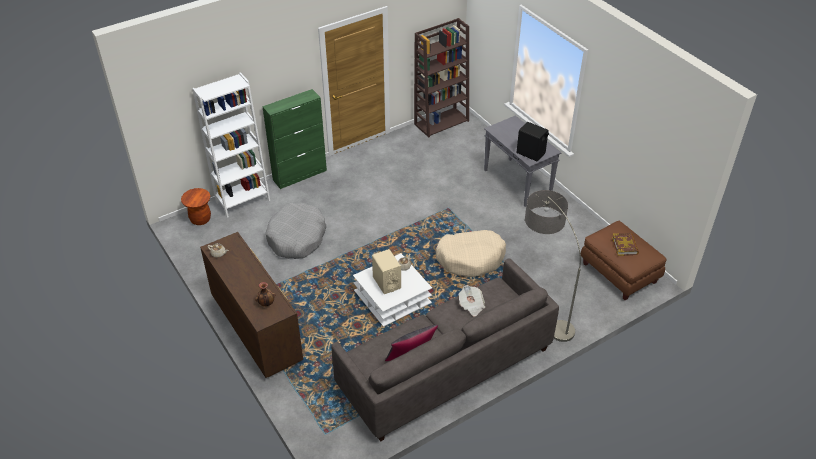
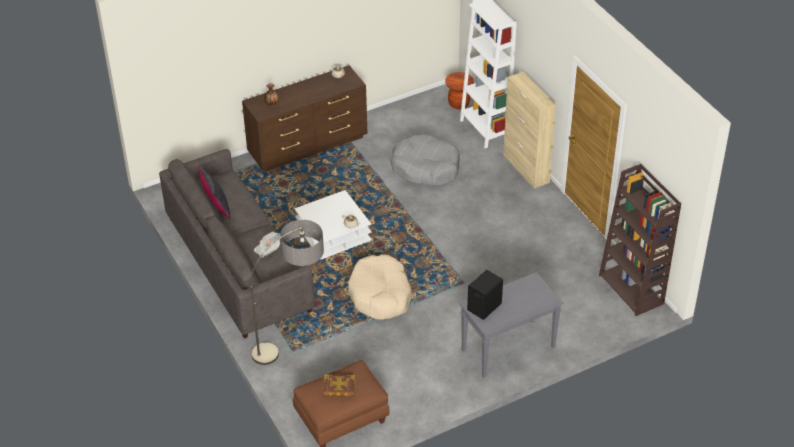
camera: 95 degrees right, 0 degrees up
(300, 175) = (526, 168): green cabinet -> beige cabinet
(386, 282) = (331, 212): beige speaker -> none

